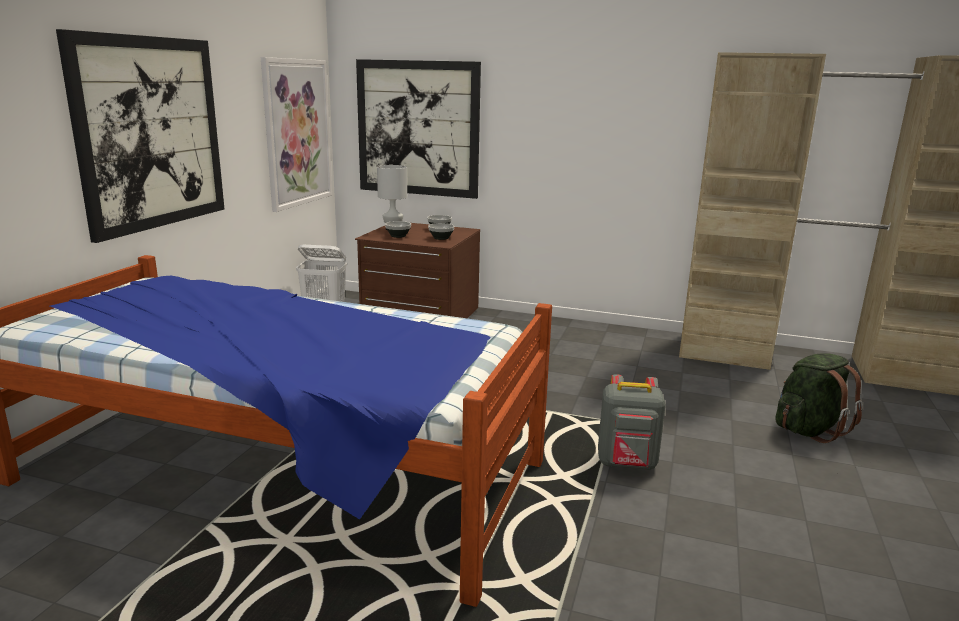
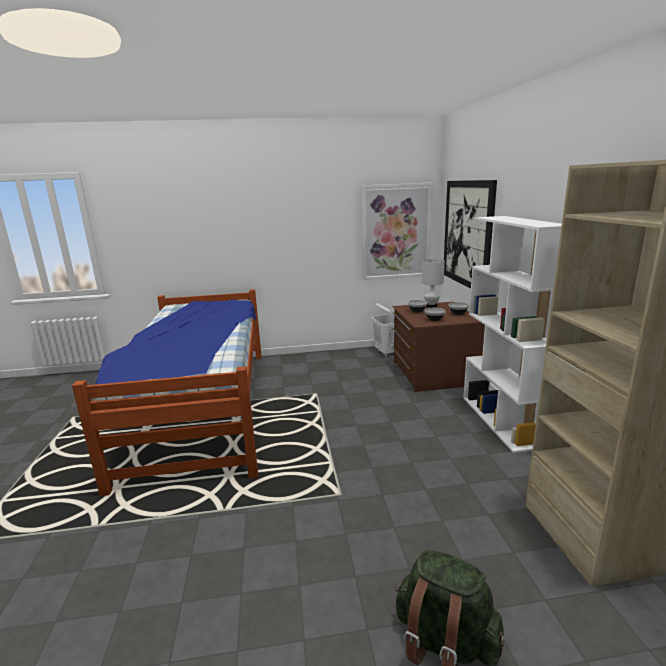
camera: 65 degrees right, 0 degrees up
(151, 133) = (267, 230): picture -> none
(553, 323) = (500, 421): none -> white bookcase
(627, 464) = (277, 516): grey backpack -> none

